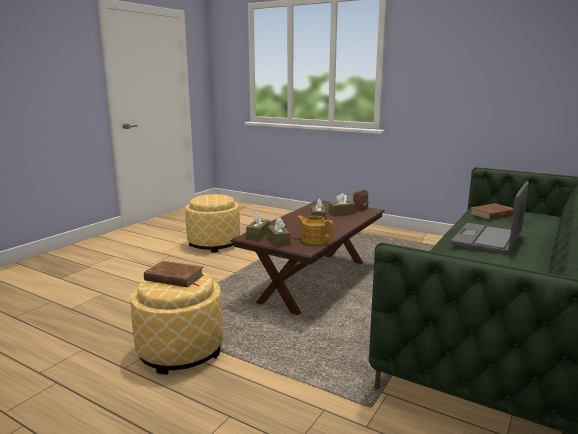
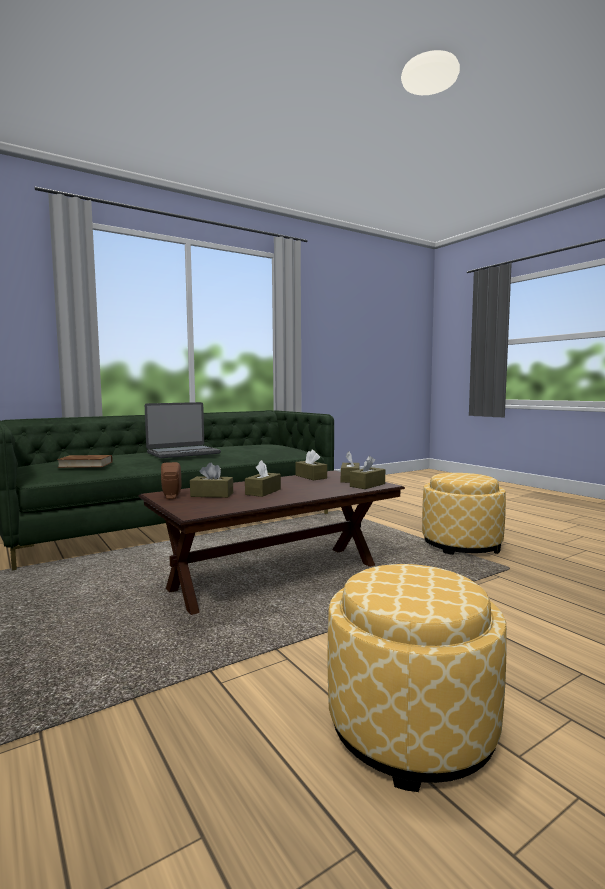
camera: 155 degrees left, 10 degrees down
(174, 278) = (465, 476): brown book -> none
(314, 240) = (311, 477): teapot -> brown tissue box

